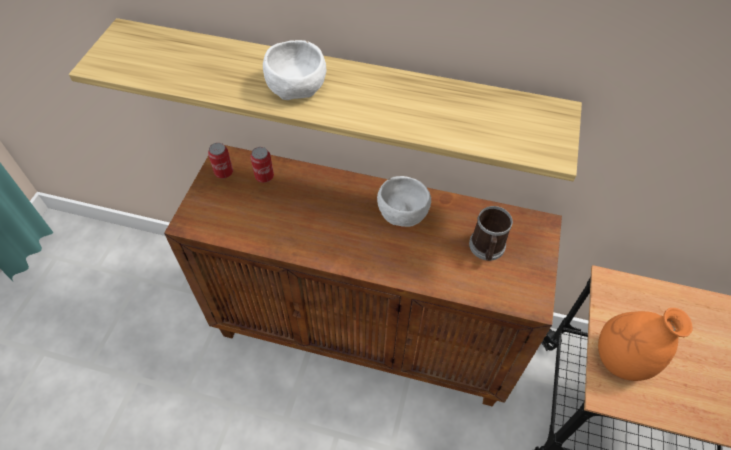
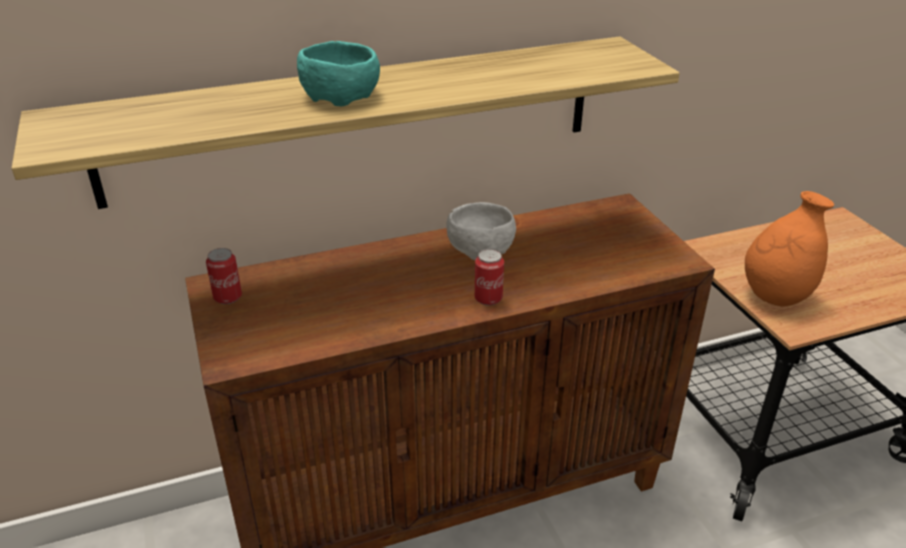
camera: 35 degrees left, 20 degrees down
(264, 176) = (287, 281): can -> can (488, 298)
(297, 85) = (341, 94): white bowl -> turquoise bowl
(486, 249) = (594, 241): mug -> none

